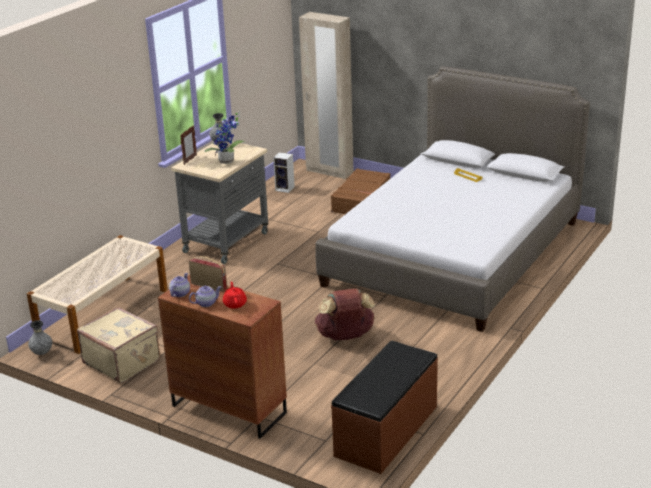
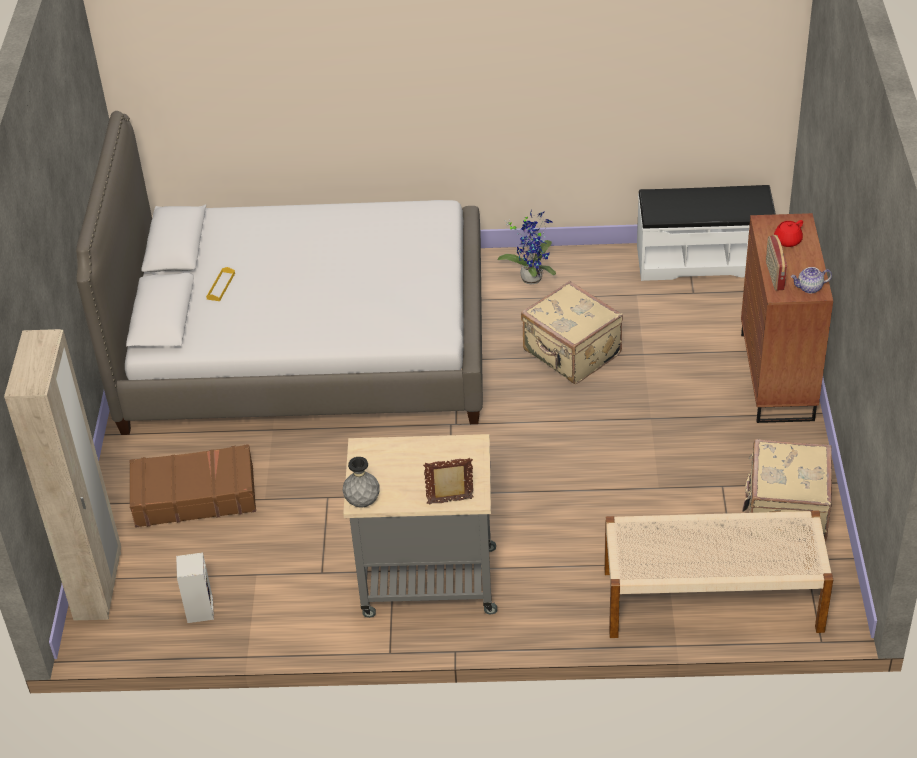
camera: 120 degrees left, 15 degrees up
(42, 353) = (843, 601): grey vase -> none
(206, 303) = (806, 260): teapot -> none
(228, 162) = (426, 455): potted plant -> potted plant (532, 276)
(345, 336) = (571, 354): brown backpack -> beige suitcase
(387, 431) = (702, 259): brown bench -> white bench

